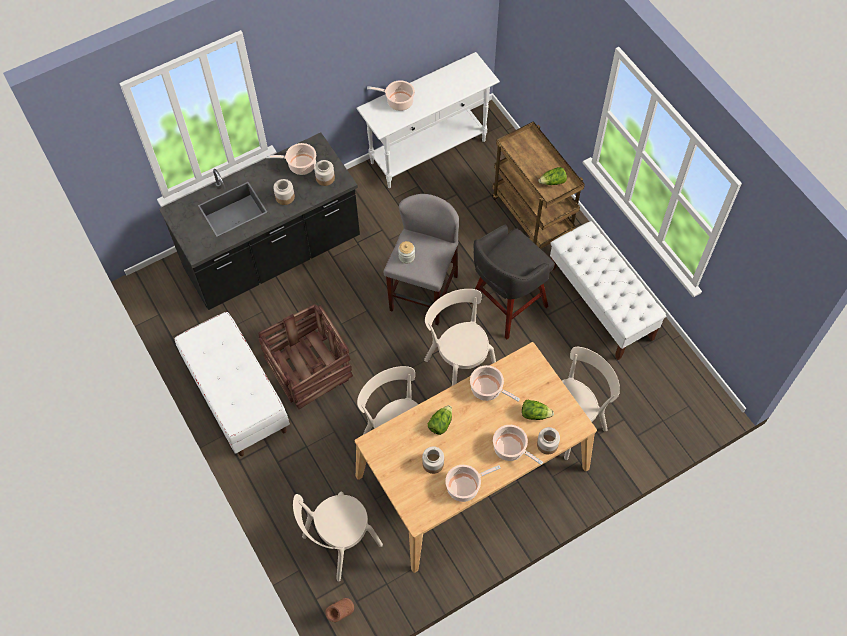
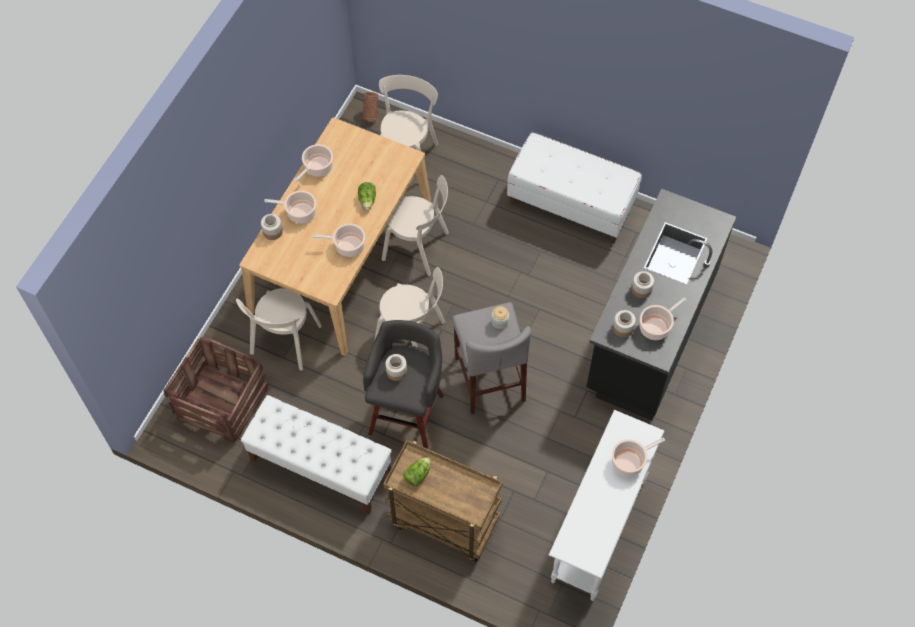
camera: 145 degrees right, 0 degrees up
(308, 367) = (535, 258): crate -> crate (222, 402)
(433, 464) = (352, 169): jar -> jar (396, 371)
(535, 413) = (297, 249): lettuce -> none

